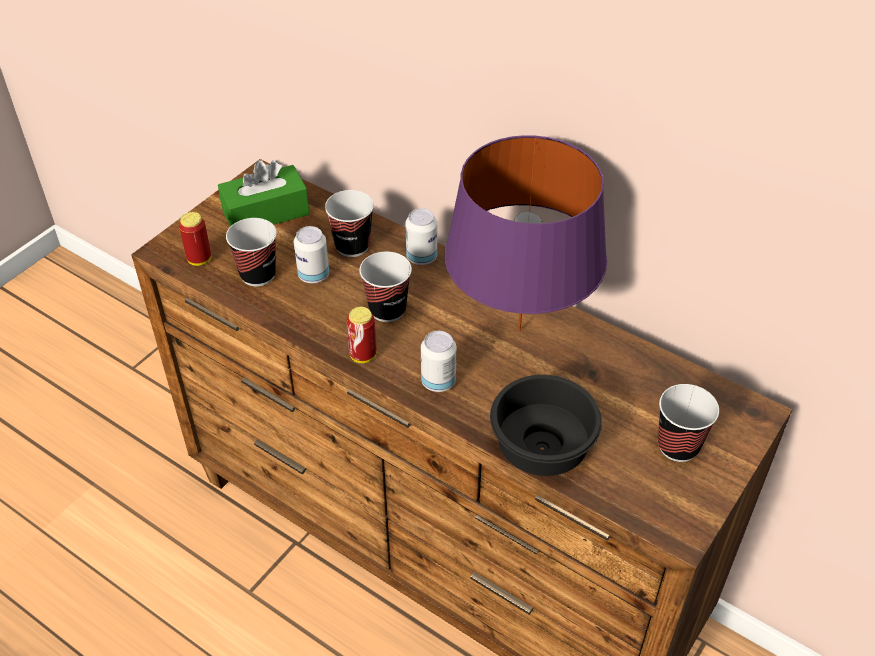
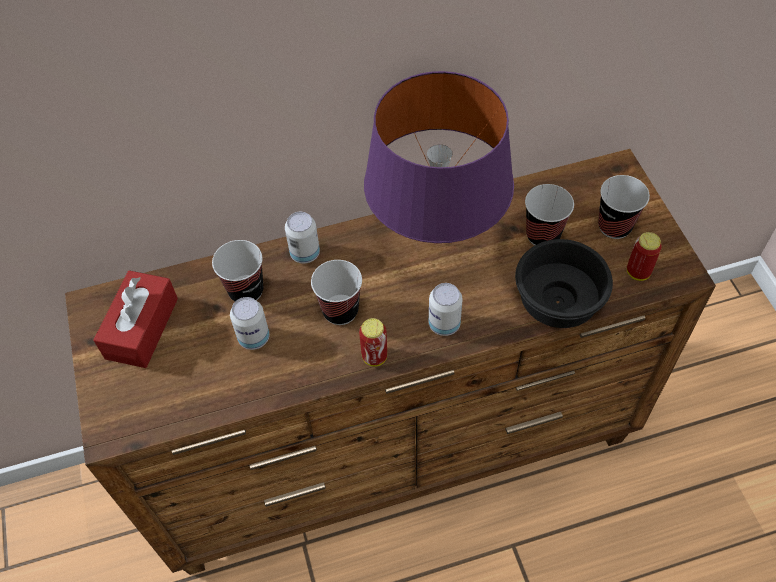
camera: 50 degrees left, 10 degrees up
(199, 259) = (149, 412): can -> can (638, 272)
(258, 275) = (213, 377): cup -> cup (543, 235)
(266, 213) = (142, 328): green tissue box -> red tissue box

